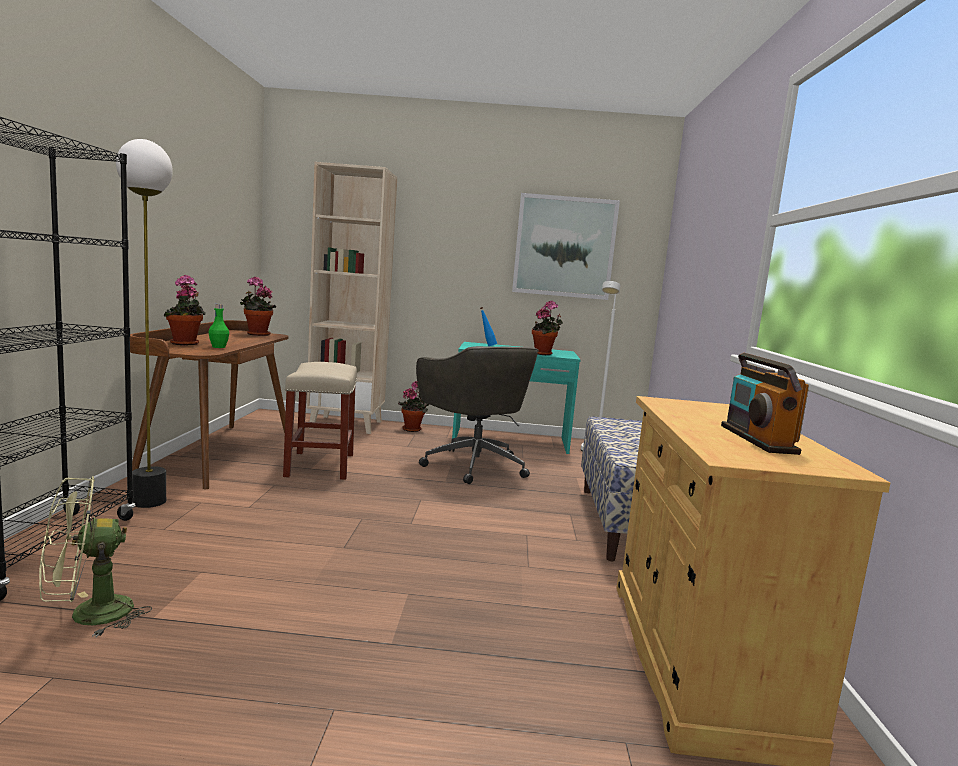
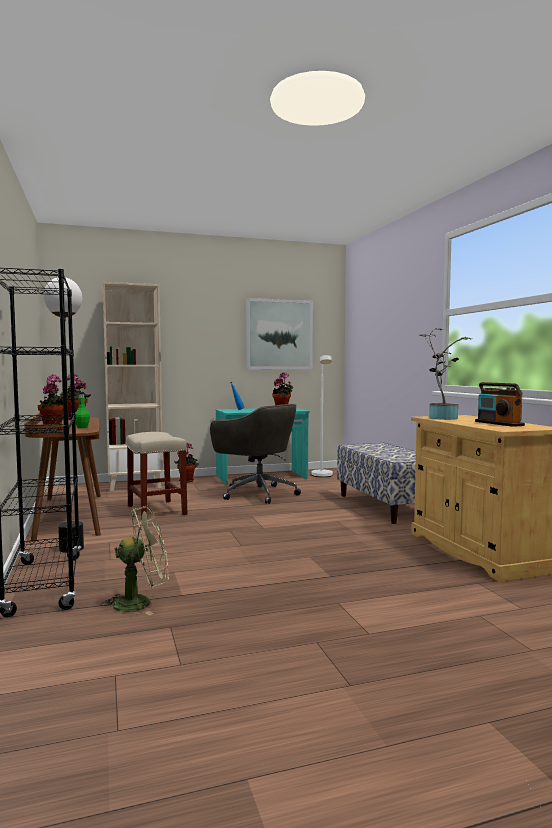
camera: 20 degrees left, 5 degrees down
(87, 616) = (140, 602): green fan -> green fan turned 150 degrees counterclockwise
(683, 407) = (442, 417): none -> potted plant

